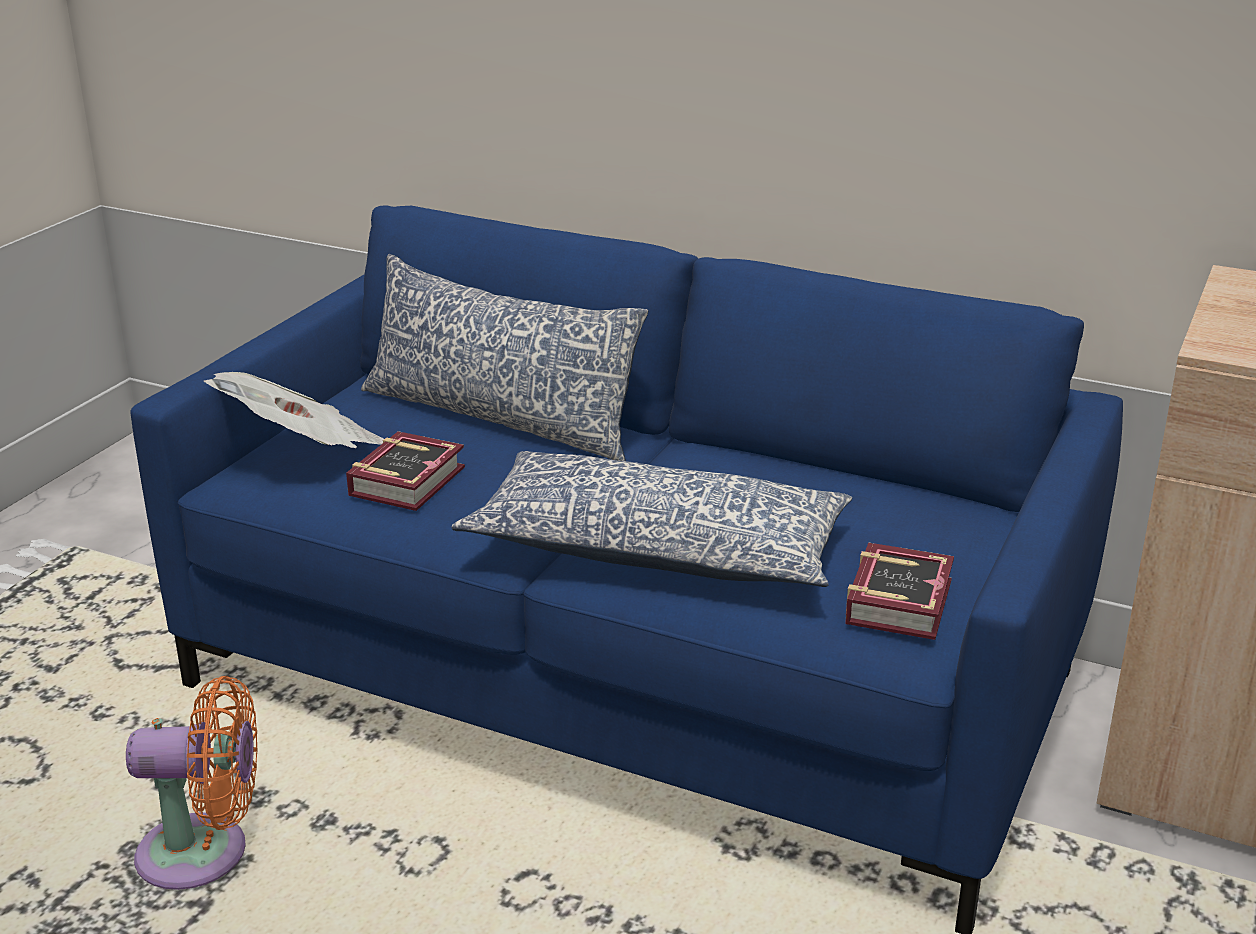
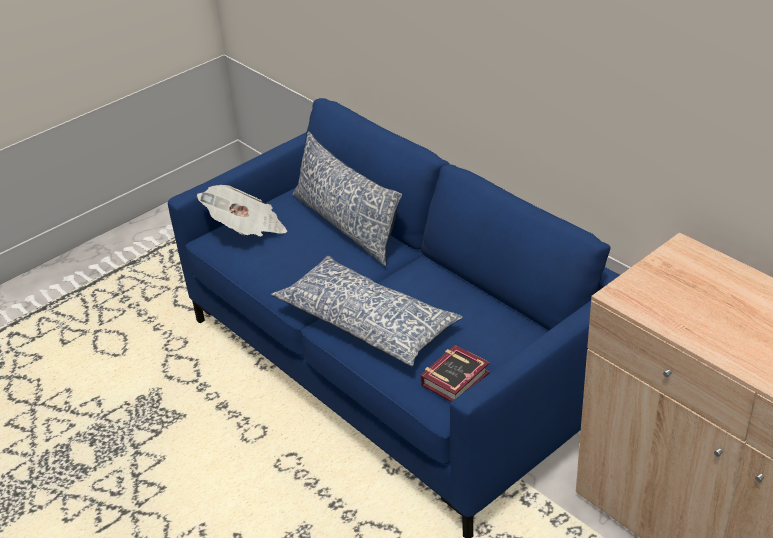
camera: 25 degrees right, 10 degrees up
(204, 854) = (169, 408): orange fan -> none
(412, 480) = (283, 257): book -> none

